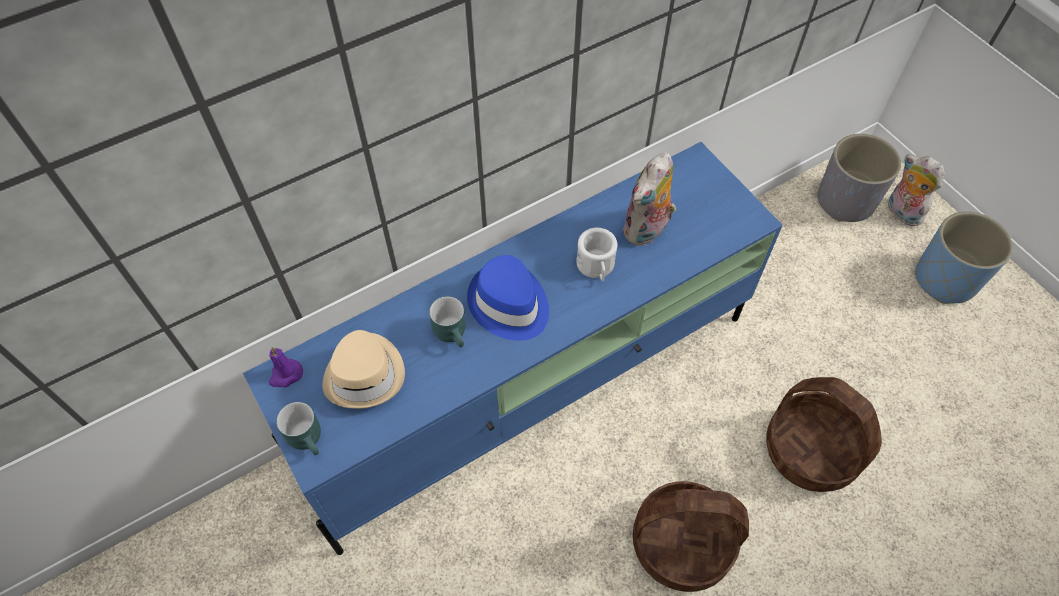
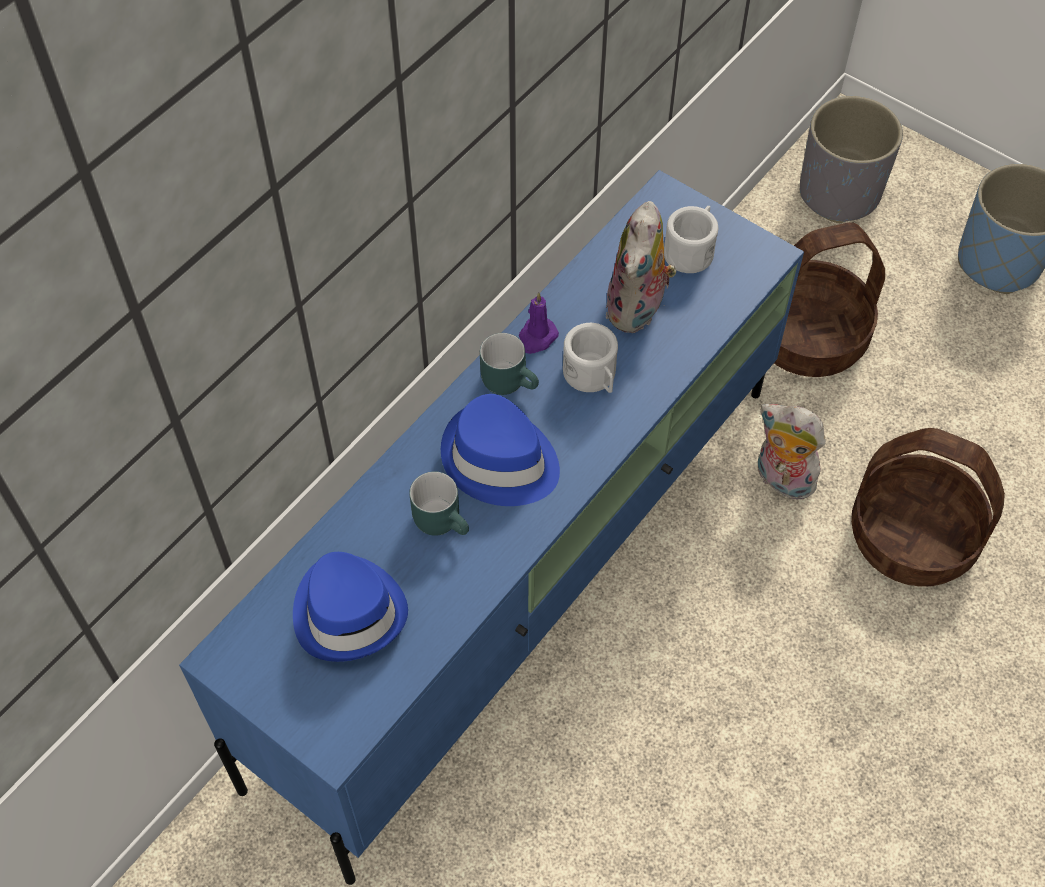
camera: 20 degrees left, 0 degrees up
(285, 375) = (240, 647): purple candle -> purple candle (537, 337)
(309, 438) = (313, 717): turquoise mug -> turquoise mug (511, 380)
(365, 374) = (349, 611): beige hat -> blue hat
(682, 542) = (797, 707): basket -> basket (808, 334)
(701, 201) = (691, 250): none -> white mug
(901, 212) = (914, 188): plush toy -> plush toy (781, 480)

